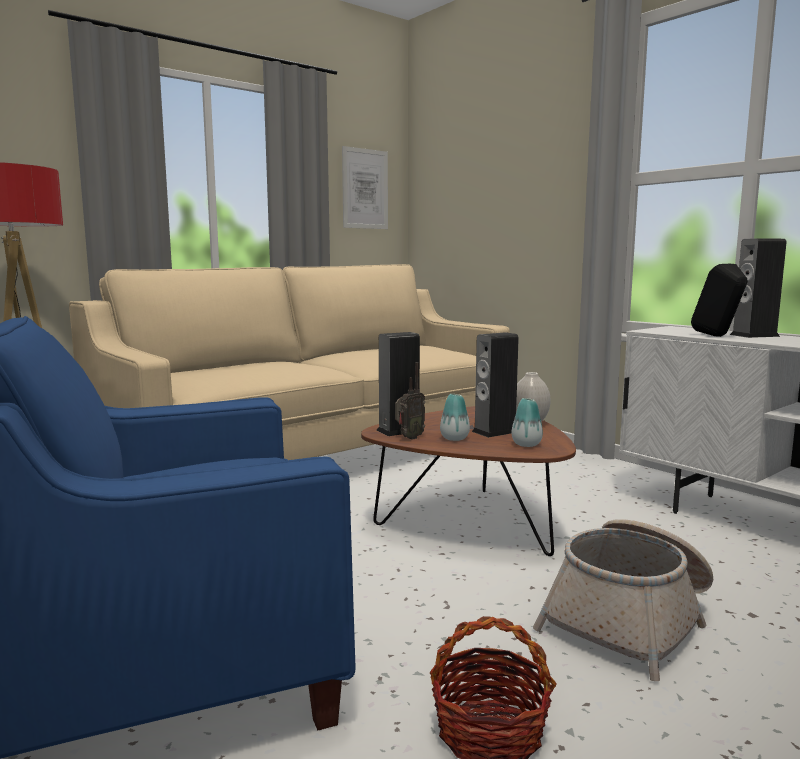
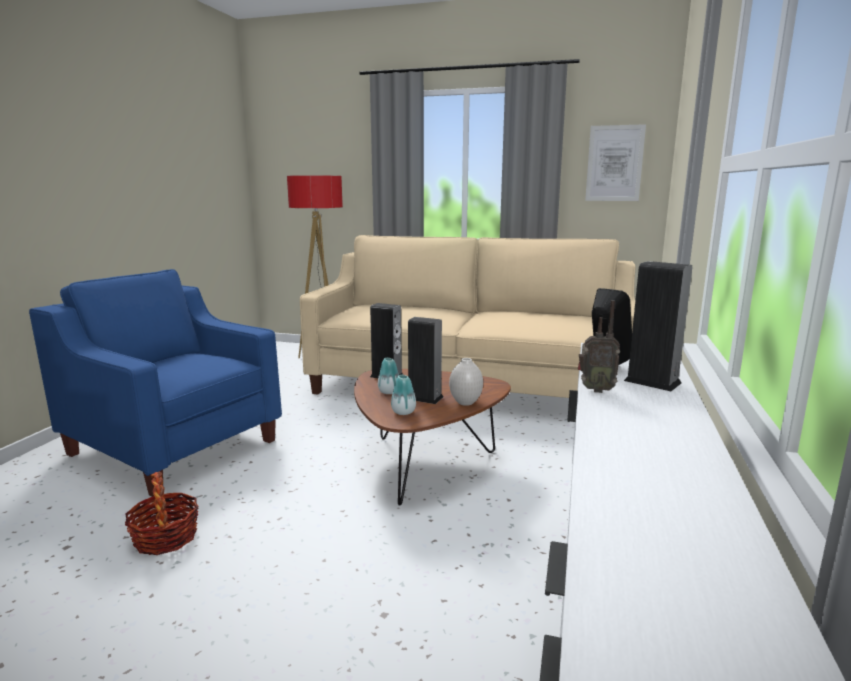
camera: 55 degrees right, 5 degrees up
(408, 438) = (372, 382): radio -> radio (595, 389)
(630, 620) = (326, 558): basket -> none

